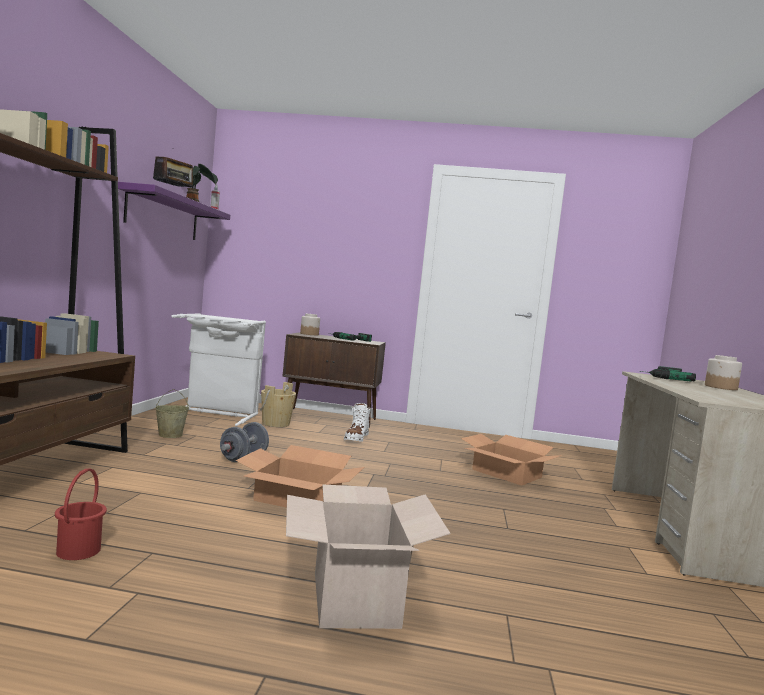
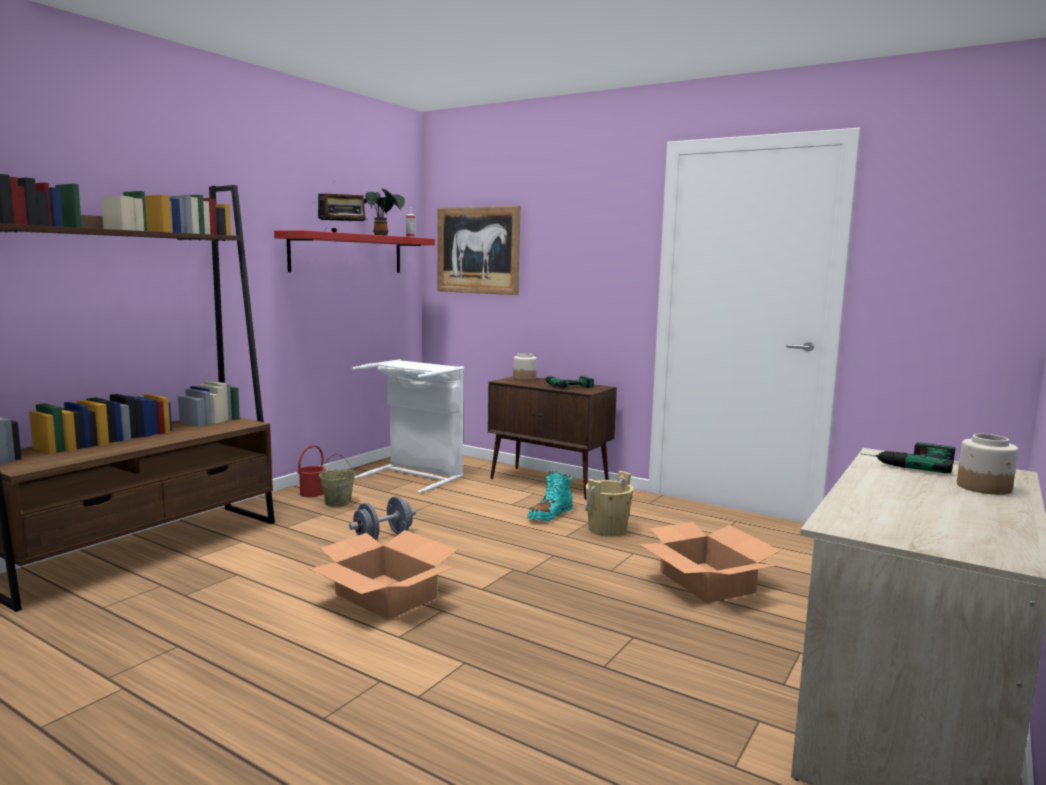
camera: 25 degrees right, 5 degrees up
(77, 551) = (120, 635): red bucket -> red bucket (311, 493)
(164, 215) = (347, 253): purple shelf -> red shelf
(265, 229) = (478, 250): none -> picture
(275, 423) = (471, 490): beige bucket -> beige bucket (607, 529)
(356, 438) = (550, 515): white boot -> turquoise boot
(356, 599) = (308, 732): cardboard box -> none

